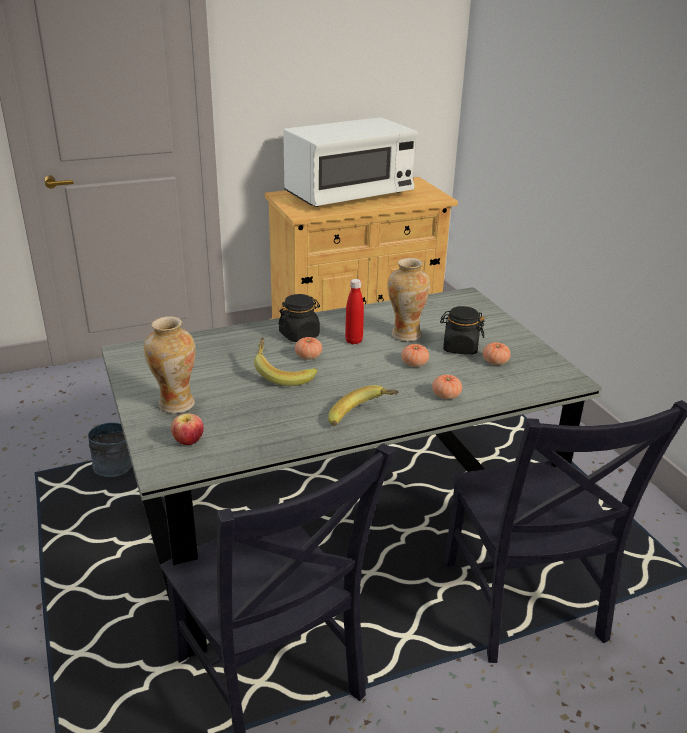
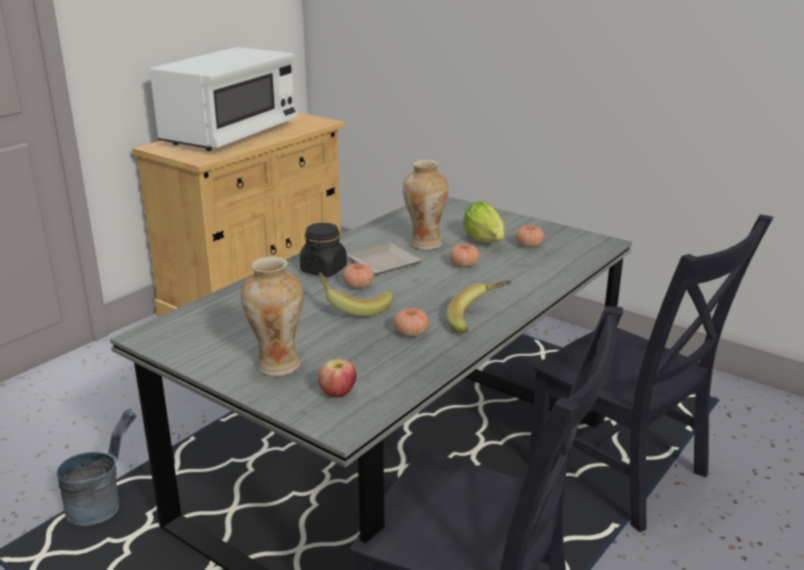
camera: 30 degrees left, 5 degrees down
(353, 341) = (384, 261): red bottle -> plate
(446, 395) = (524, 282): tomato -> tomato (411, 333)
(460, 347) = (486, 242): black jar -> lettuce

